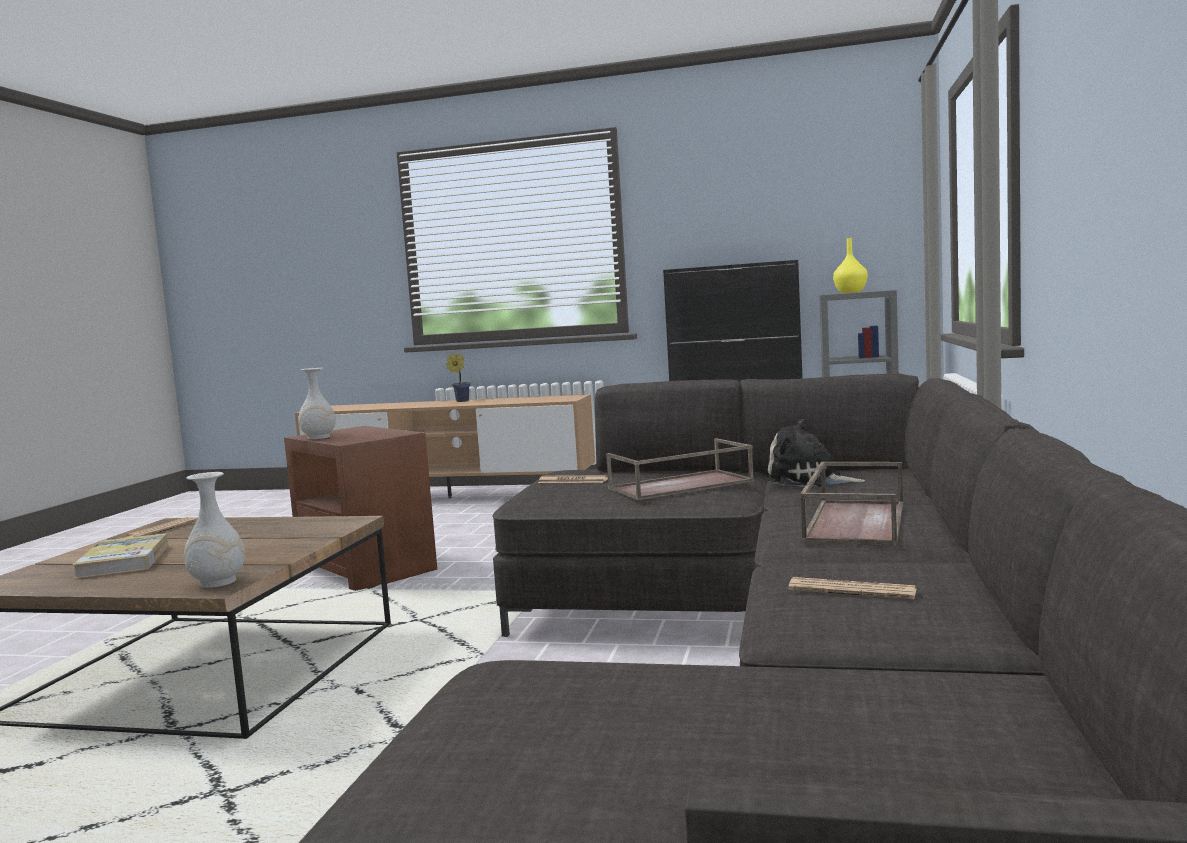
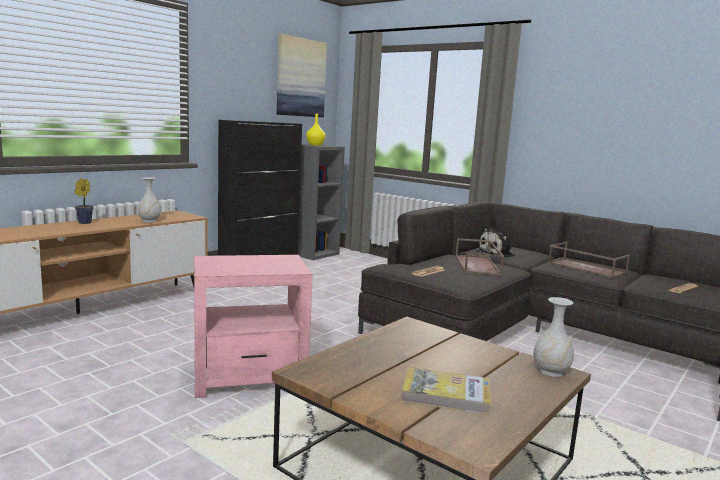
camera: 65 degrees left, 5 degrees up
(161, 530) = (334, 376): newspaper -> none
(318, 437) = (240, 271): white vase -> white vase (149, 221)
(366, 569) = (250, 376): brown side table -> pink side table
(835, 183) = (300, 77): none -> picture

